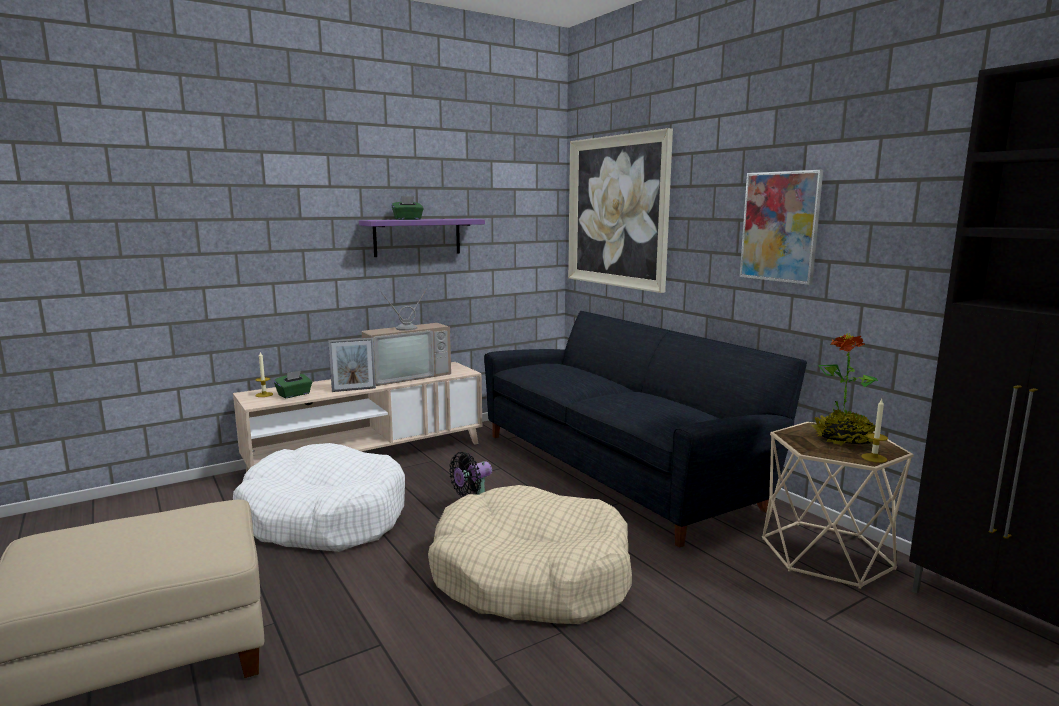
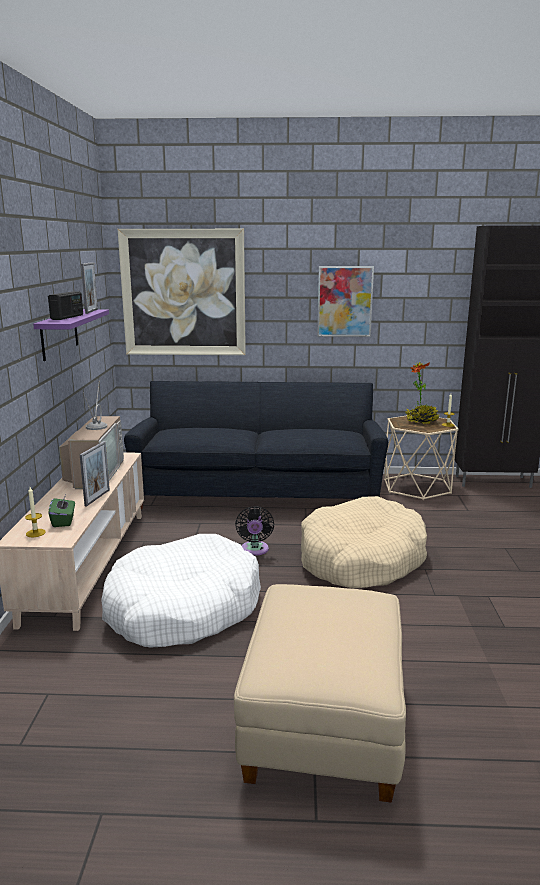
camera: 55 degrees left, 5 degrees up
(408, 219) = (67, 317): green tissue box -> radio
(458, 219) = (91, 311): none -> picture frame

